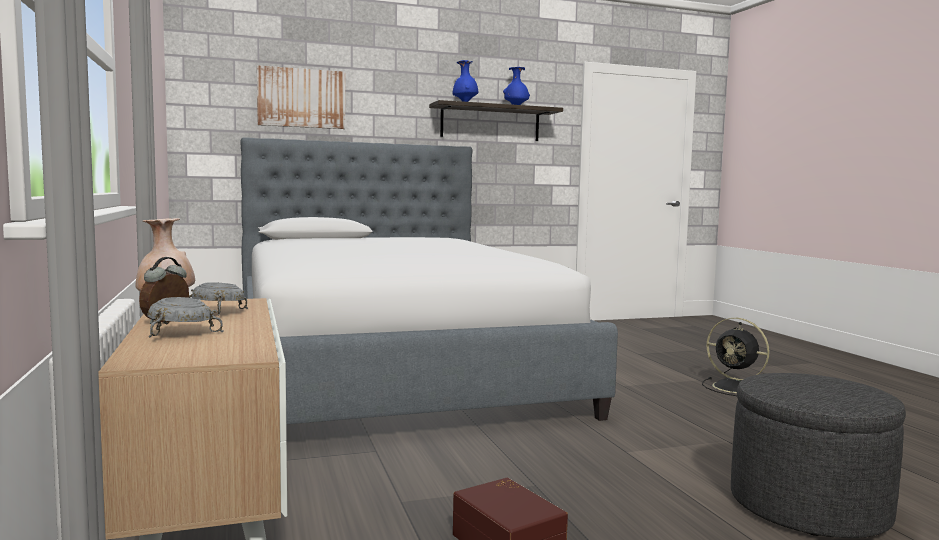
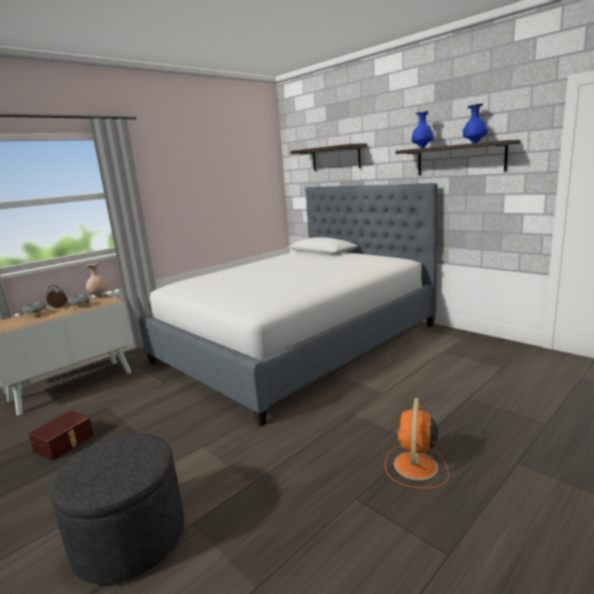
camera: 65 degrees right, 10 degrees up
(301, 98) = (336, 158): picture -> shelf
(736, 388) = (415, 467): black fan -> orange fan

